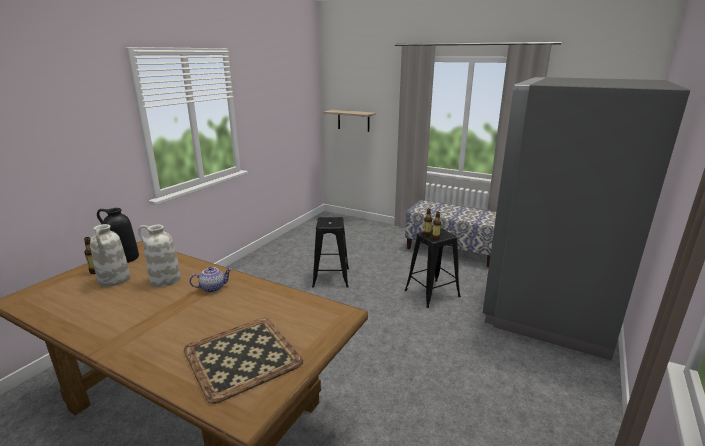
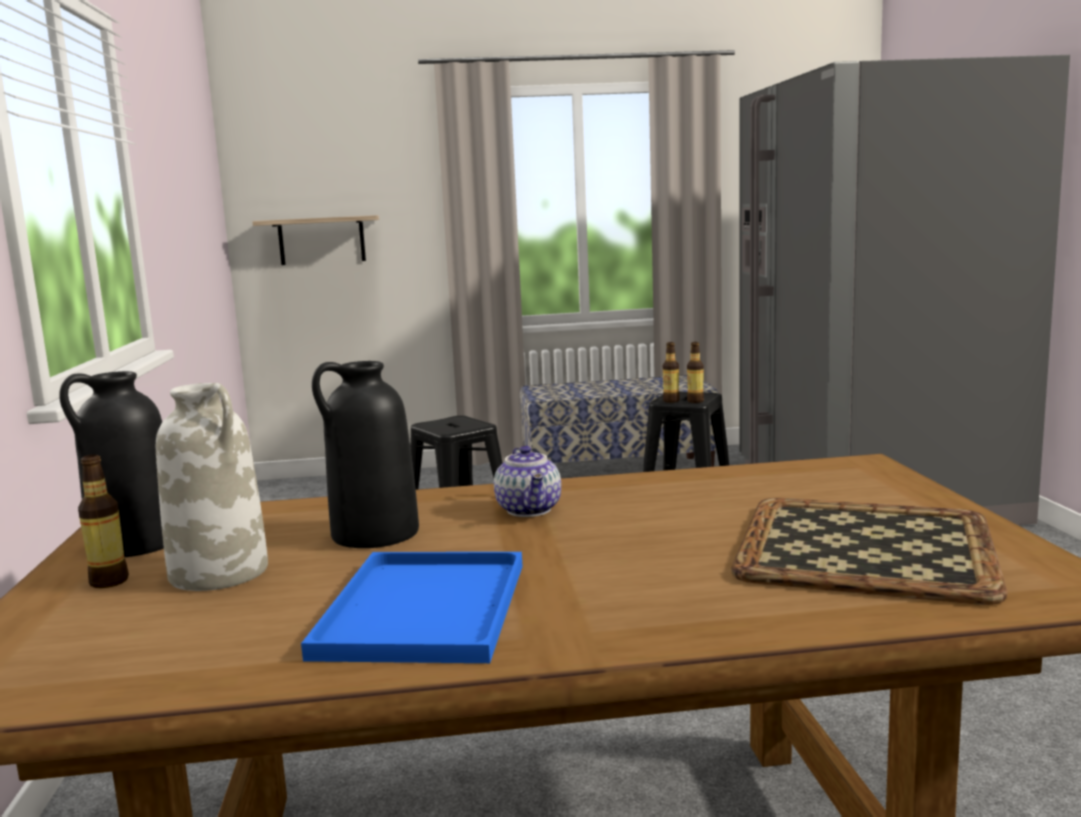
camera: 35 degrees left, 10 degrees down
(114, 318) = (425, 611): none -> blue tray
(164, 280) = (374, 534): white vase -> black vase
(213, 288) = (530, 510): teapot -> teapot turned 135 degrees clockwise

